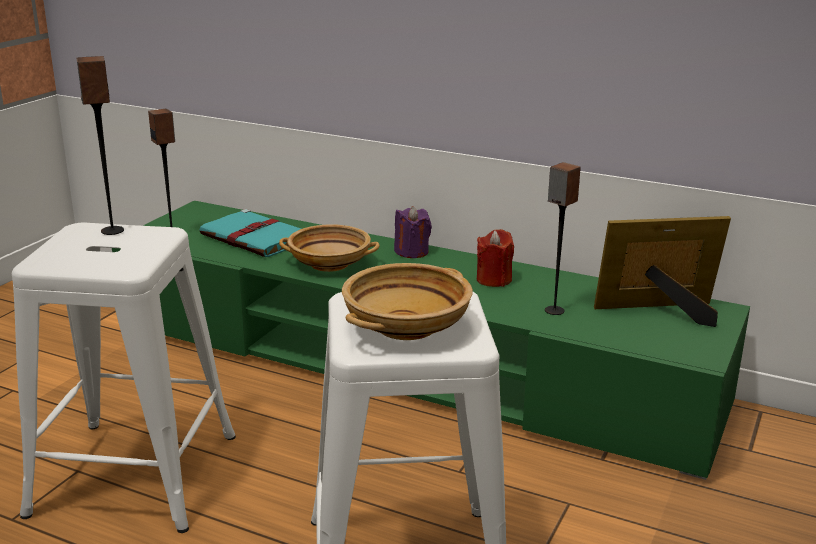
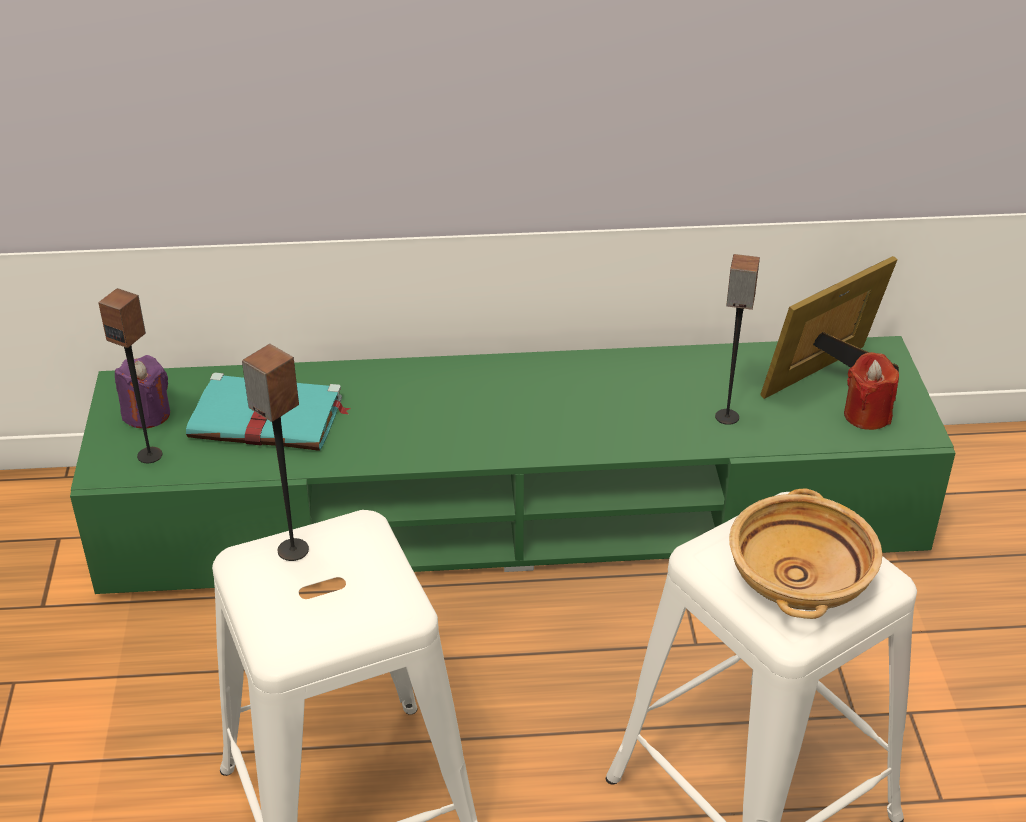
camera: 30 degrees left, 15 degrees up
(330, 263) = (410, 431): beige bowl -> none
(411, 252) = (486, 374): purple candle -> purple candle (147, 414)
(494, 280) = (621, 389): red candle -> red candle (866, 415)

